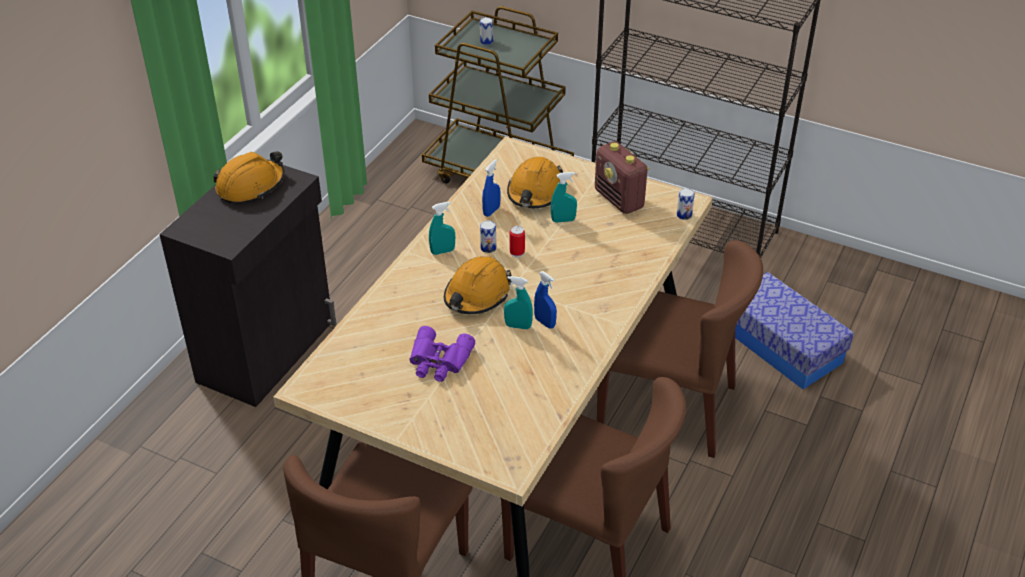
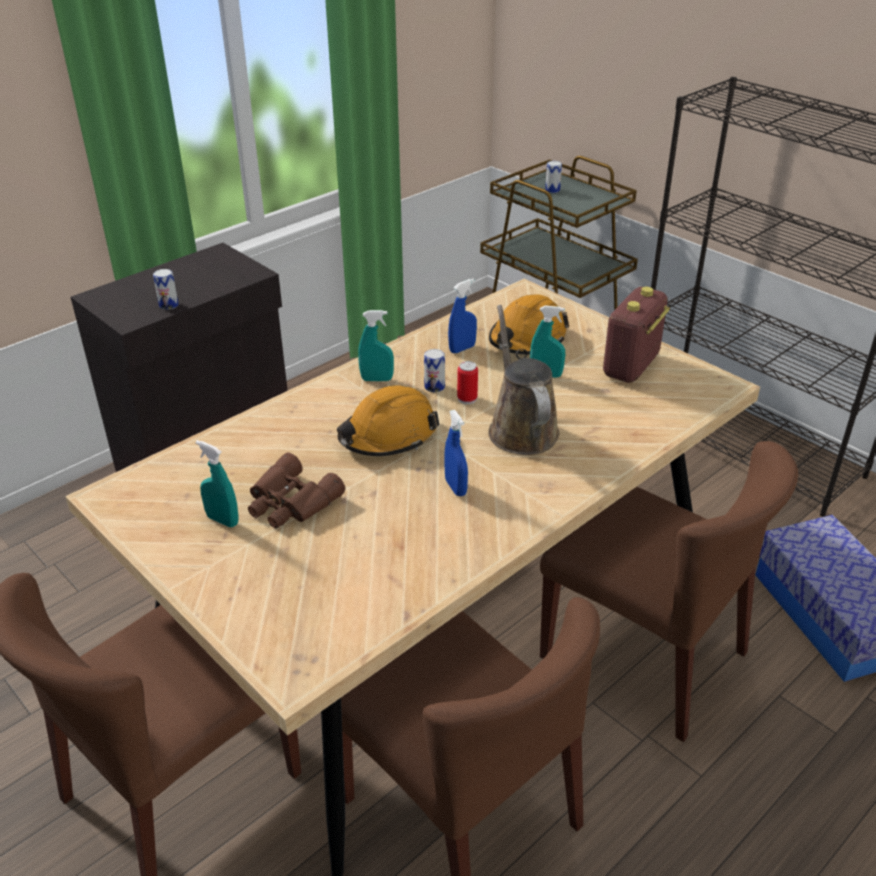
camera: 20 degrees right, 5 degrees down
(250, 186) = (200, 270): orange hard hat -> none
(439, 361) = (290, 503): purple binoculars -> brown binoculars
(518, 326) = (417, 484): turquoise spray bottle -> turquoise spray bottle (222, 520)
(566, 268) = (520, 428): none -> brown watering can
(619, 200) = (631, 366): radio -> radio turned 45 degrees clockwise
(684, 215) = (710, 399): can -> can (168, 305)

